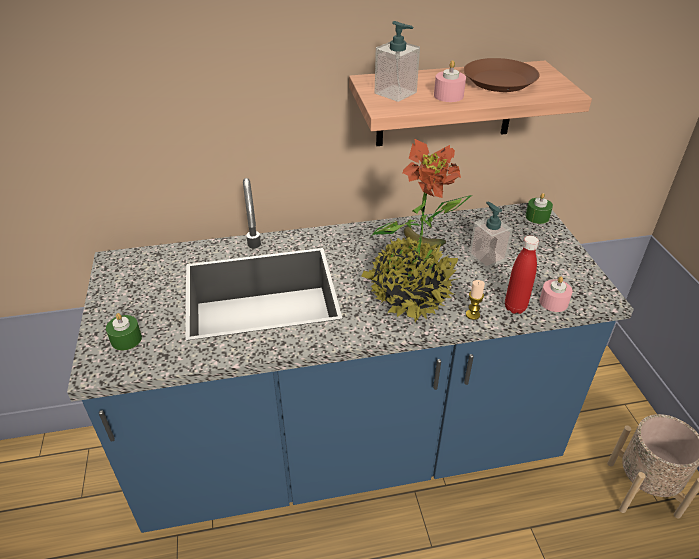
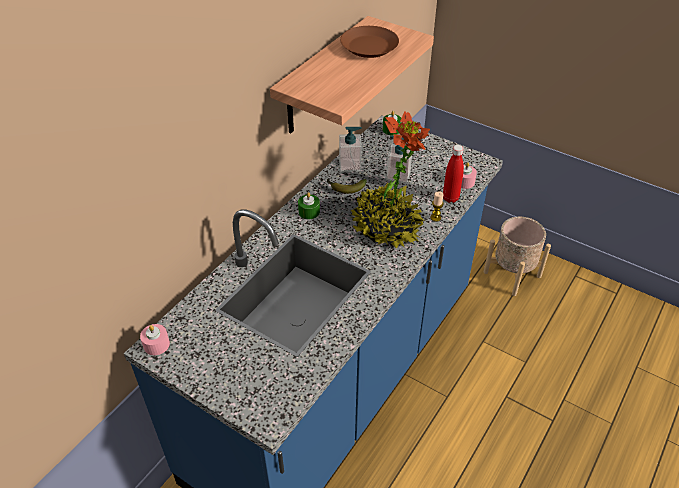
camera: 45 degrees left, 5 degrees up
(126, 339) = (257, 388): green candle -> green candle (309, 212)
(395, 93) = (325, 88): soap dispenser -> soap dispenser (350, 165)
(448, 95) = (358, 73): pink candle -> pink candle (156, 344)

